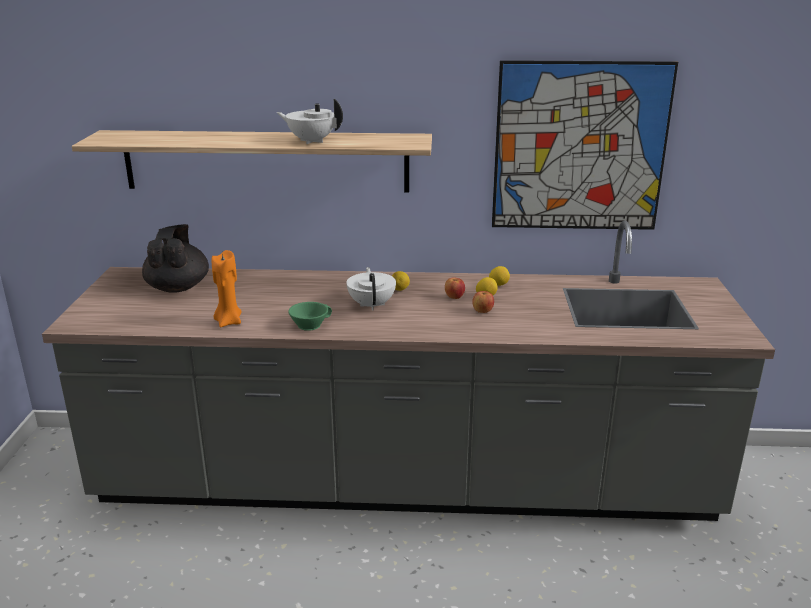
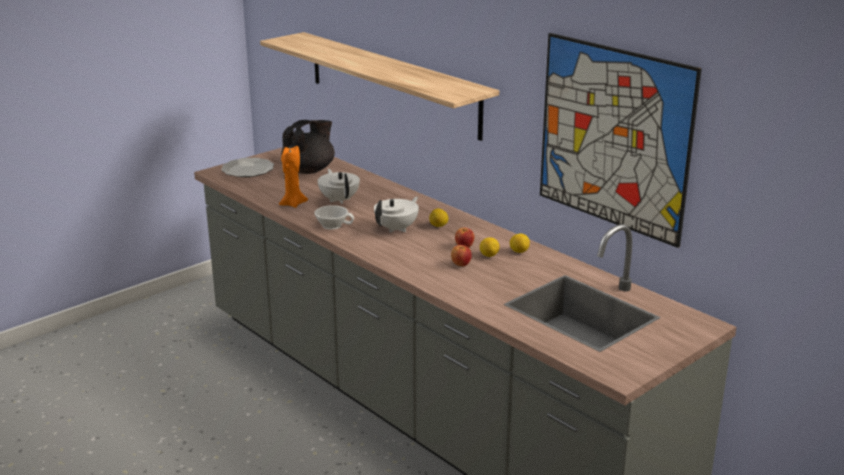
camera: 45 degrees right, 0 degrees up
(106, 310) = (247, 170): none -> plate
(309, 324) = (333, 224): green cup -> white cup
(311, 141) = (396, 74): white teapot -> white teapot (339, 200)

